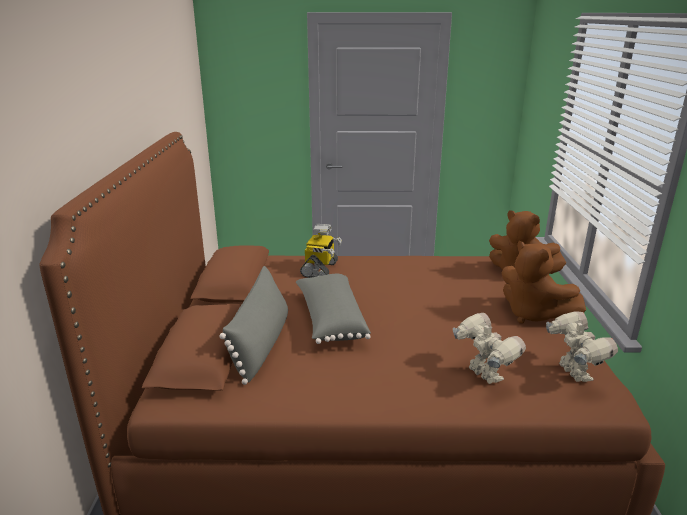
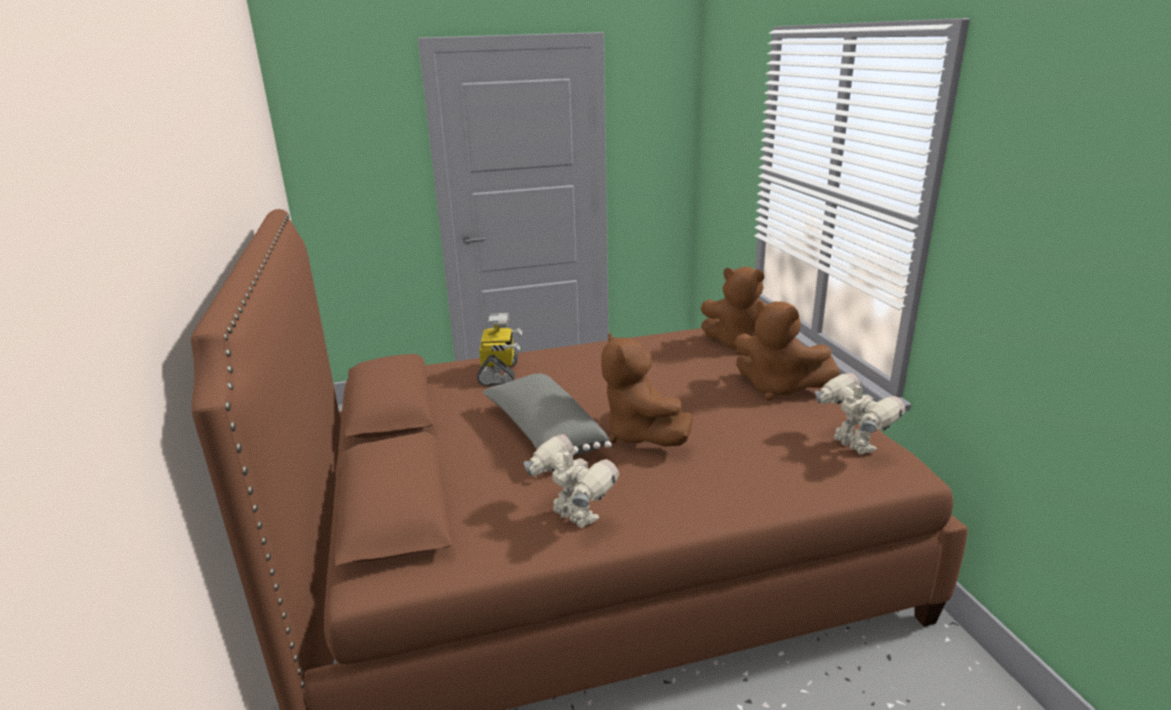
camera: 15 degrees left, 0 degrees up
(261, 344) = (468, 479): grey pillow -> none
(402, 333) = (640, 435): none -> brown plush toy
(483, 376) = (757, 467): toy robot -> toy robot (573, 518)

